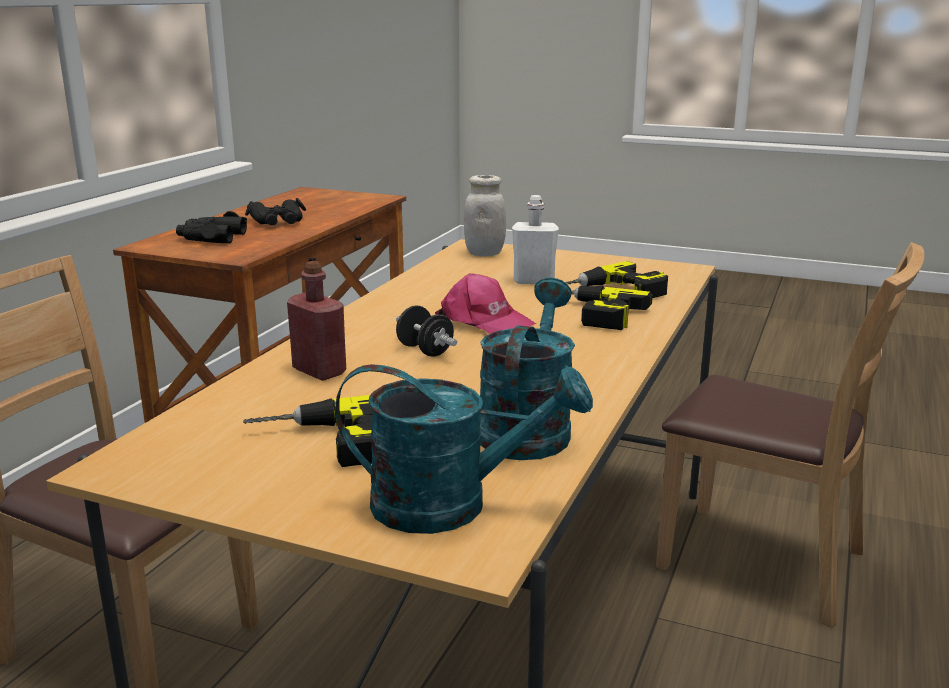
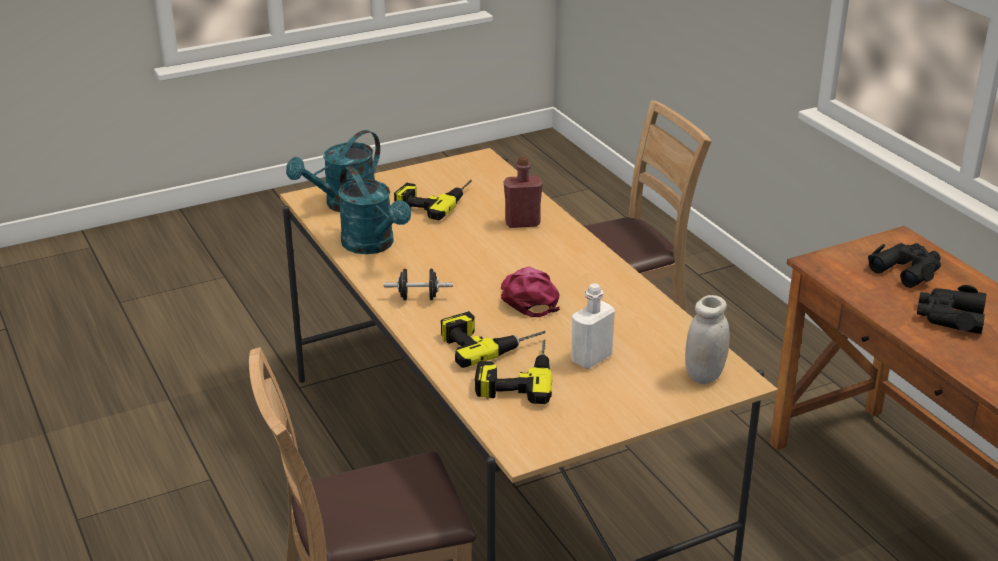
camera: 130 degrees right, 10 degrees up
(425, 350) = (508, 260): black dumbbell -> black dumbbell (418, 298)
(484, 322) = (529, 298): pink cap -> pink cap turned 90 degrees clockwise

